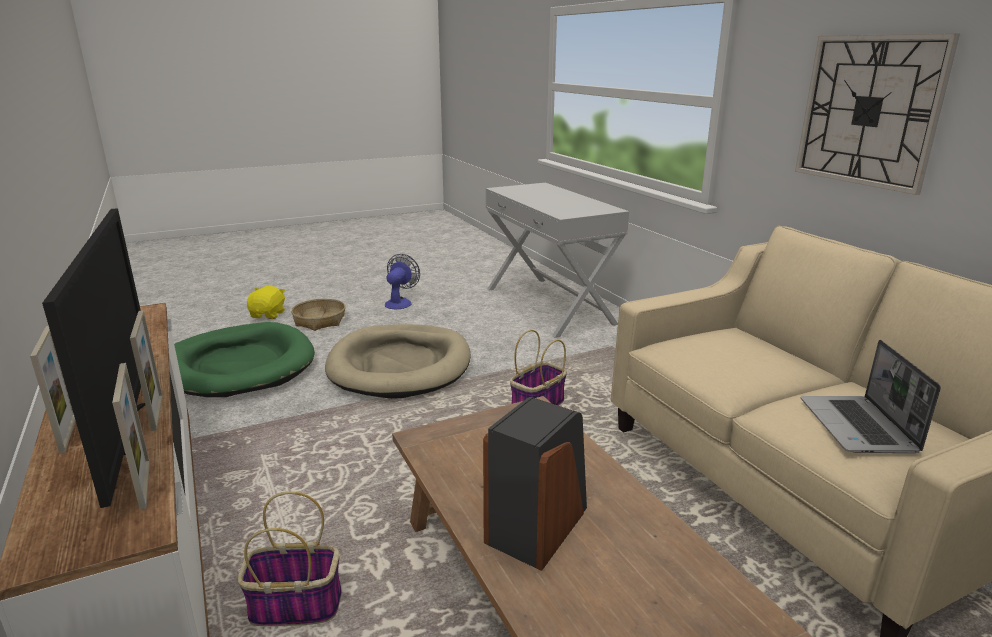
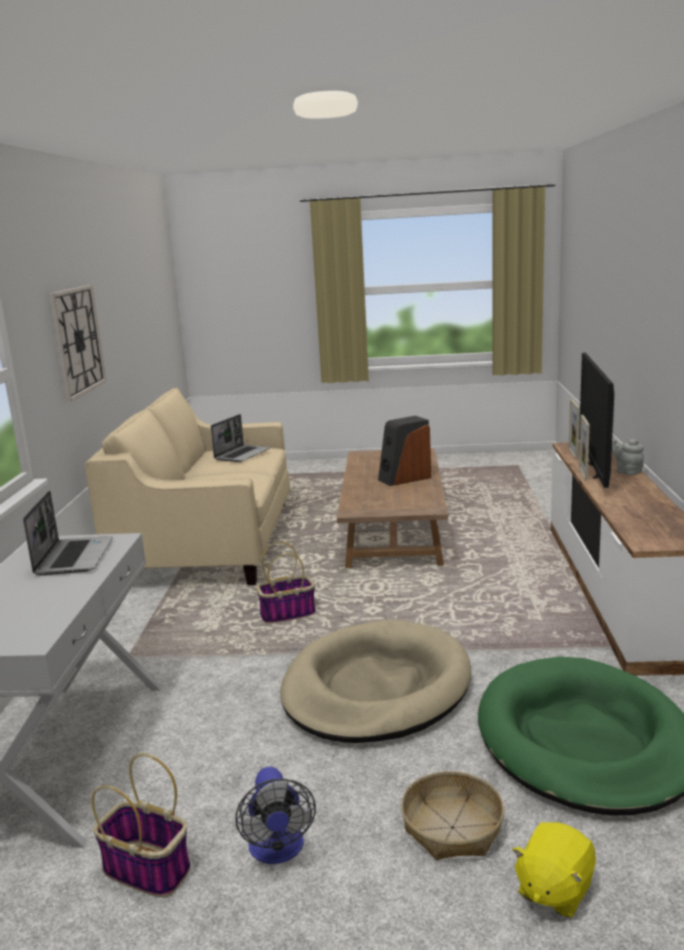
camera: 150 degrees left, 5 degrees down
(68, 433) = (627, 471): picture frame -> grey teapot
(293, 606) = (518, 549): basket -> basket (148, 869)
(400, 302) = (278, 850): fan -> fan turned 60 degrees counterclockwise
(567, 207) = (73, 557): none -> laptop

